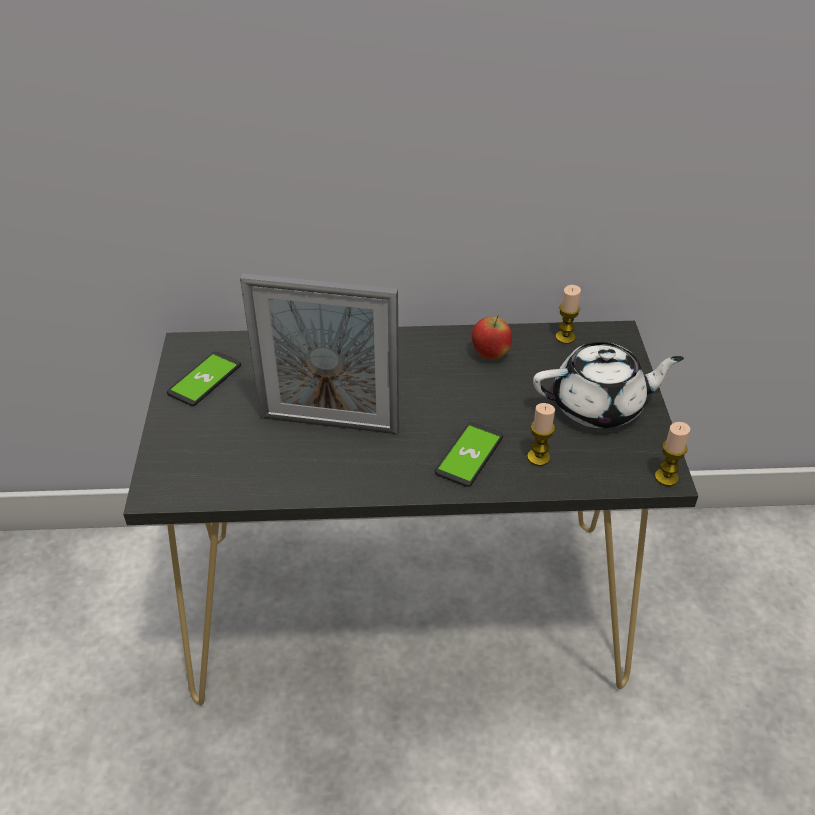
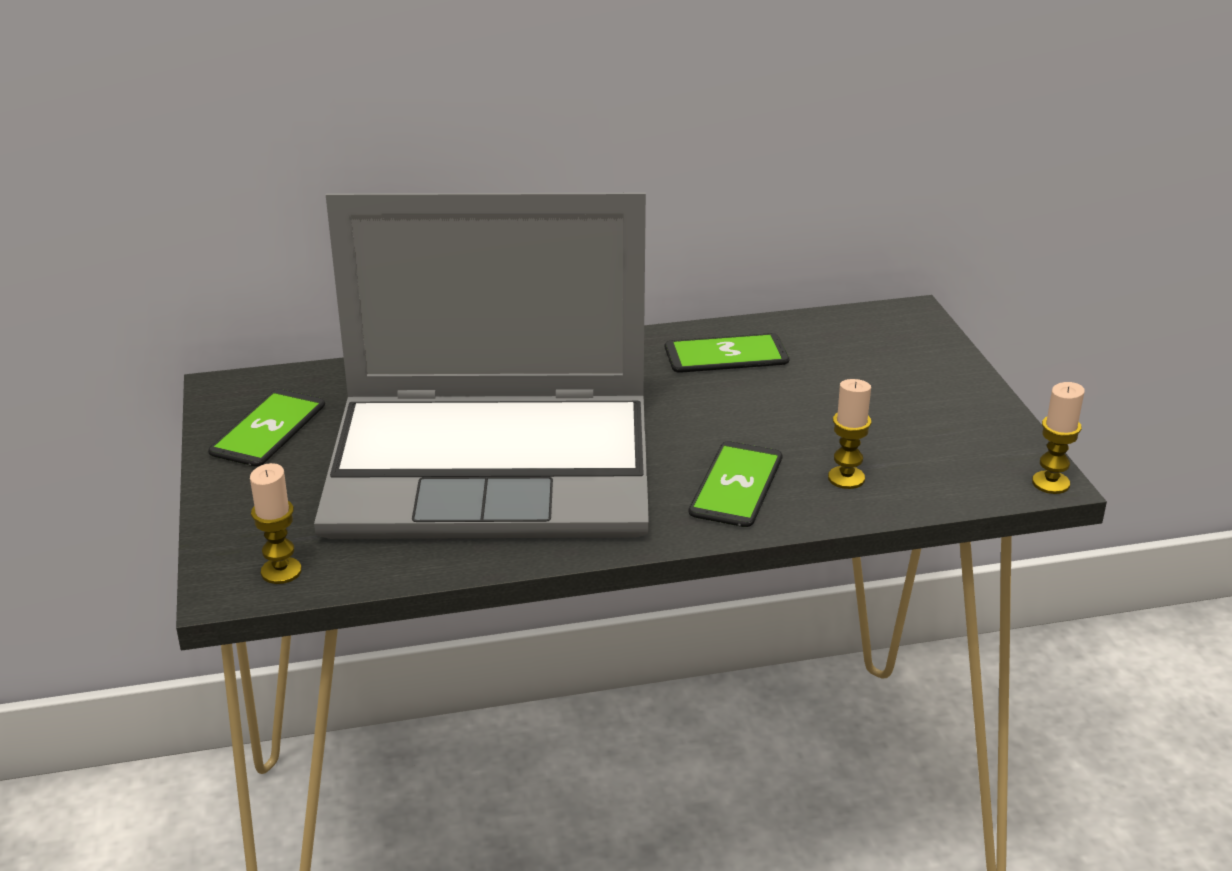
camera: 10 degrees left, 10 degrees down
(329, 424) = (495, 468): picture frame -> laptop
(490, 355) = (726, 356): apple -> phone
(565, 337) = (834, 324): candle -> candle (281, 571)
(599, 406) = (917, 404): white teapot -> none

